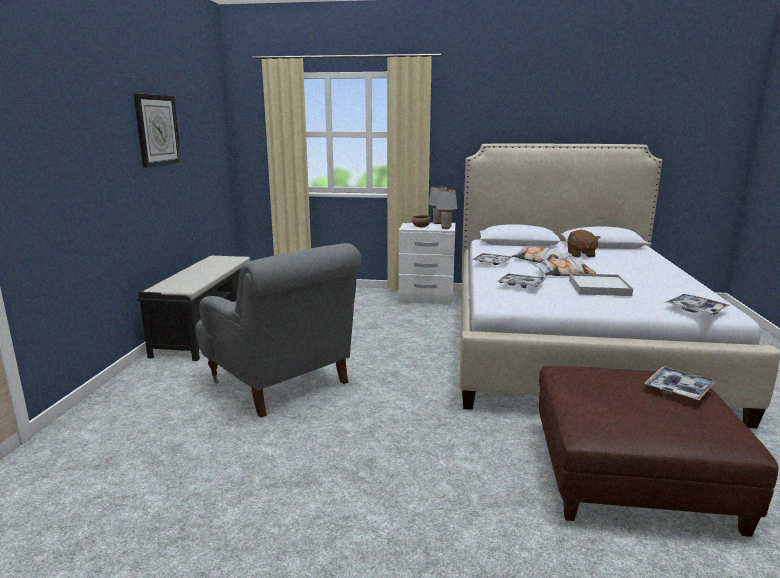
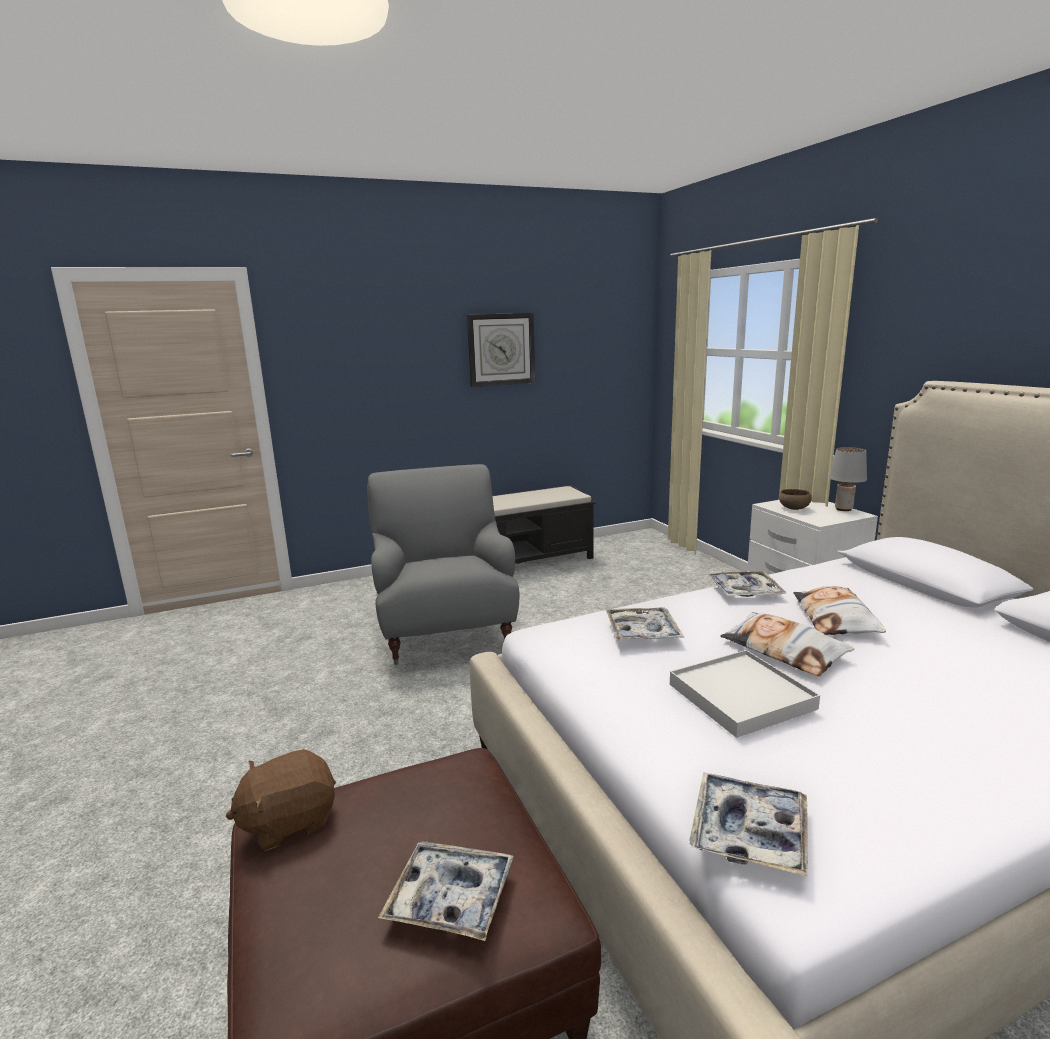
camera: 60 degrees right, 0 degrees up
(281, 383) = (446, 633): grey armchair -> grey armchair turned 150 degrees clockwise
(445, 227) = (825, 519): grey table lamp -> none
(580, 254) = (967, 644): brown plush toy -> brown plush toy (289, 821)

